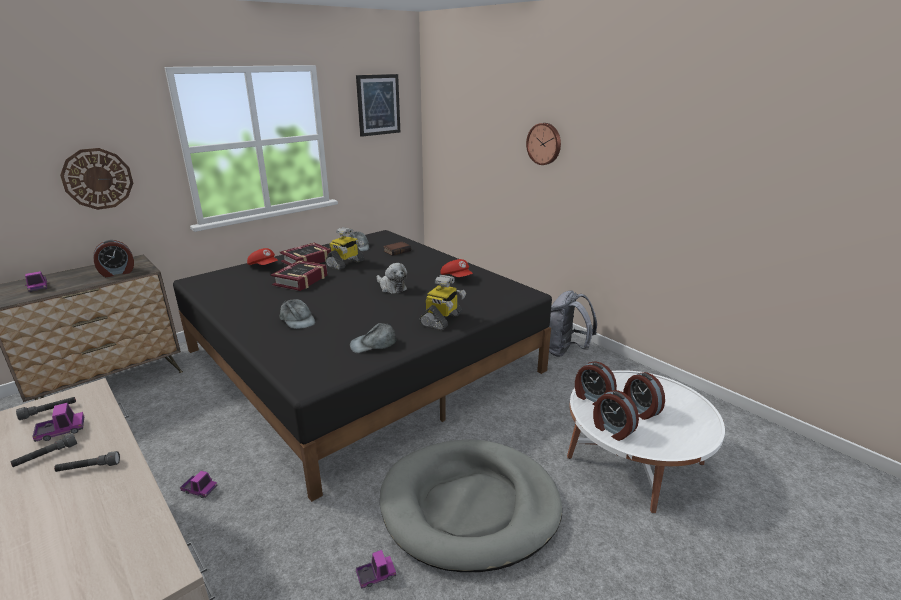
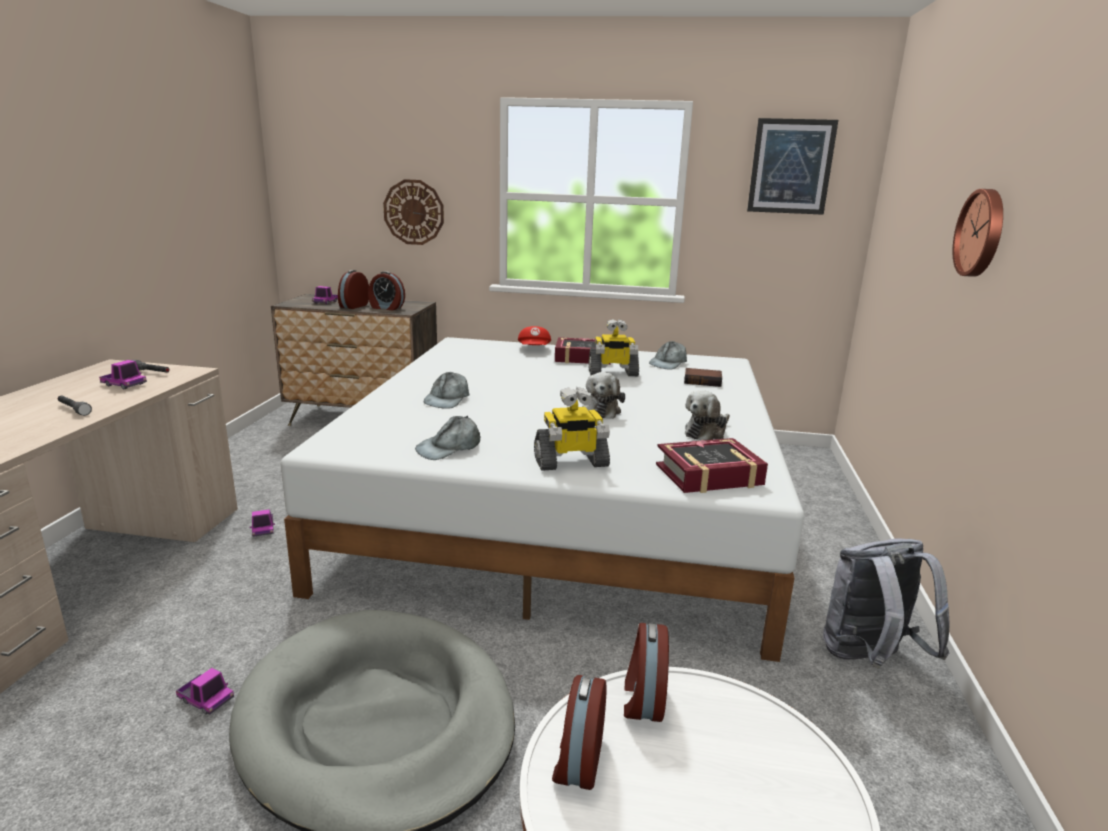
camera: 50 degrees right, 5 degrees down
(46, 456) = (86, 393): grey flashlight -> none
(300, 280) = (534, 371): book -> book (709, 475)
(362, 360) = (565, 507): black bed -> white bed
(373, 344) = (449, 447): grey cap -> grey cap turned 75 degrees counterclockwise
(457, 277) = (706, 432): red cap -> plush toy
(640, 410) = (688, 779): alarm clock -> alarm clock (353, 306)

